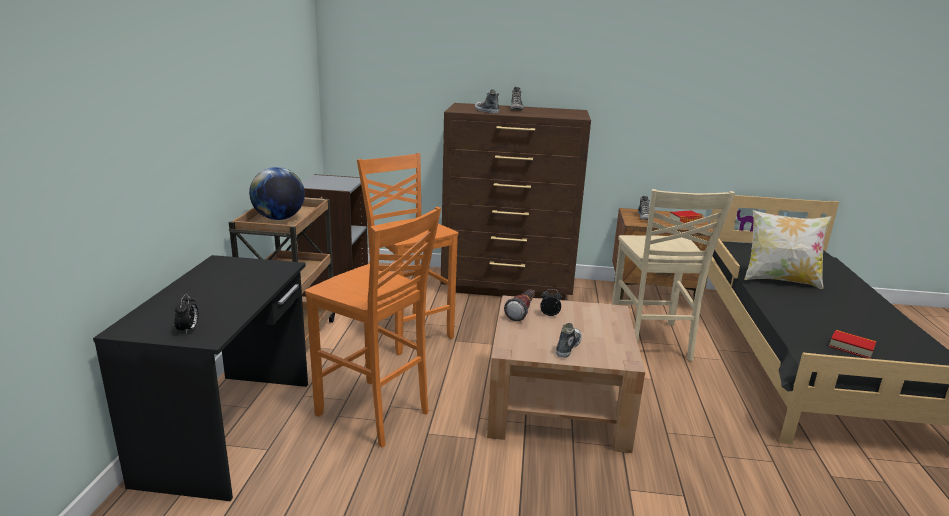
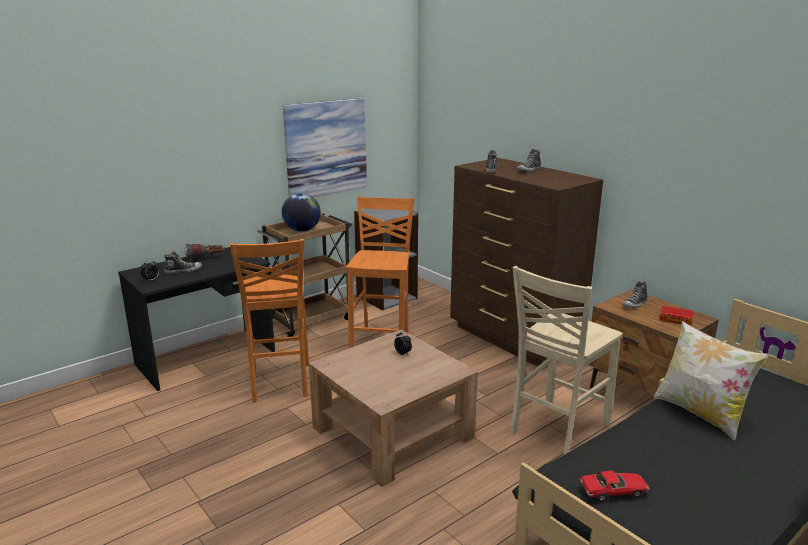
camera: 45 degrees right, 0 degrees up
(265, 107) = (326, 148): none -> picture
(522, 312) = (388, 344): flashlight -> flashlight (206, 258)
(567, 347) = (367, 377): shoe -> shoe (183, 271)
(851, 348) = (613, 491): book -> toy car

